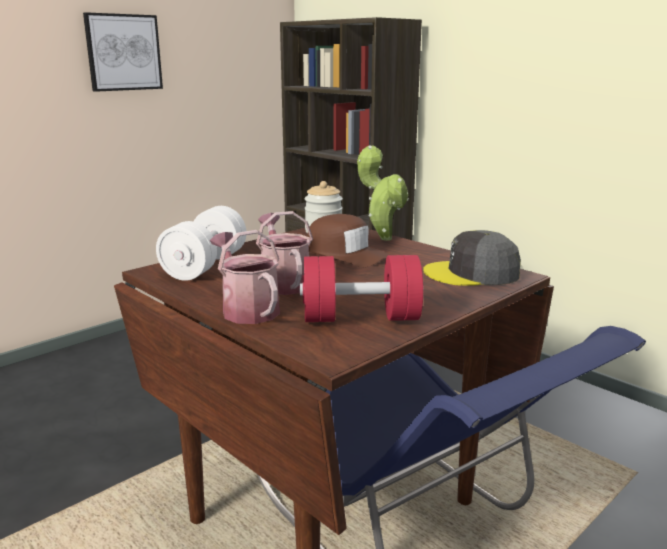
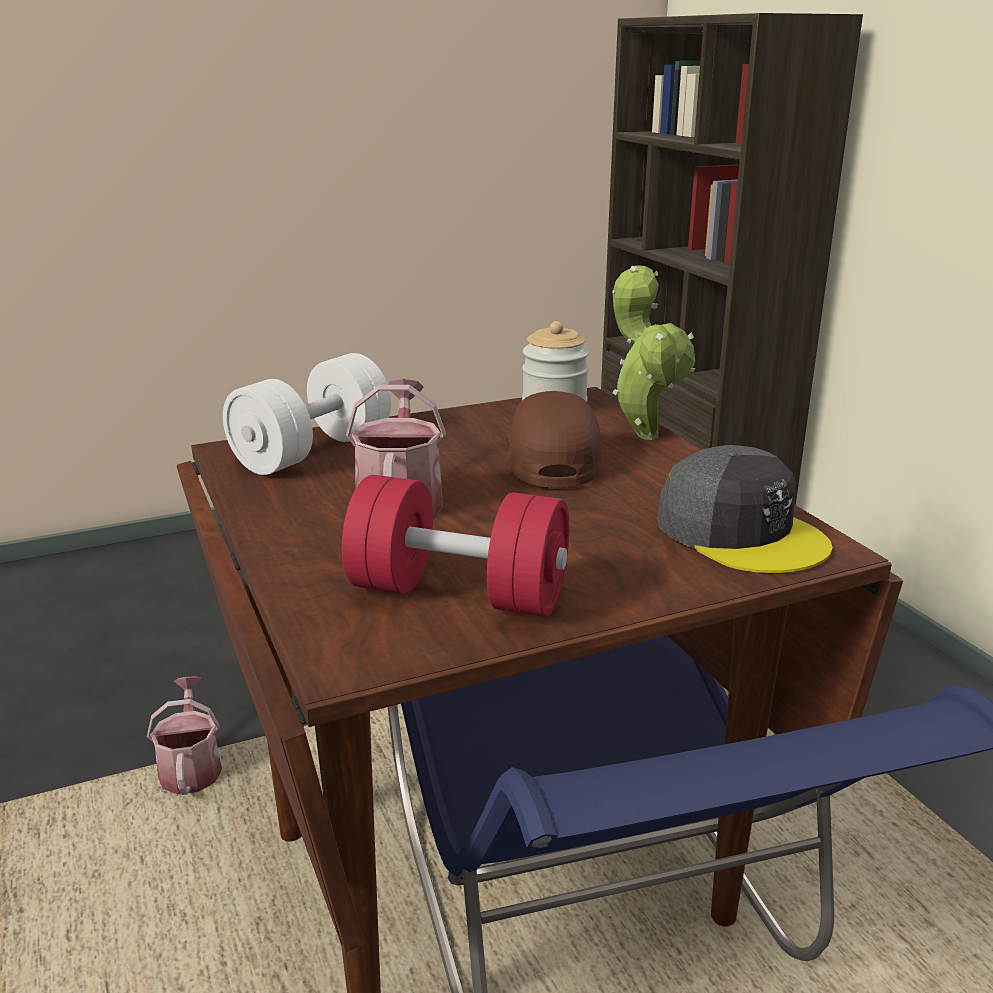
camera: 20 degrees right, 5 degrees up
(123, 52) = (355, 72): picture -> none
(247, 309) = (300, 544): watering can -> watering can (191, 768)
(346, 253) = (552, 458): brown cap -> brown cap turned 150 degrees counterclockwise
(472, 273) = (741, 532): grey cap -> grey cap turned 150 degrees counterclockwise

